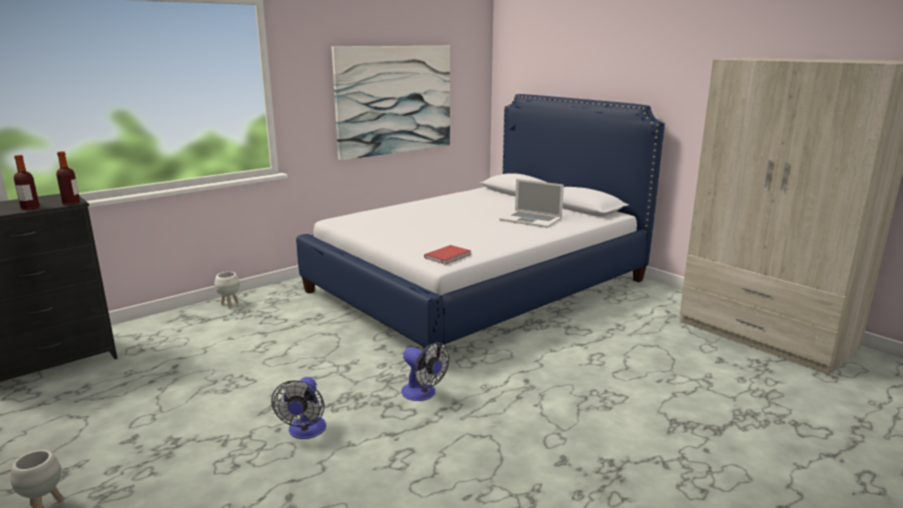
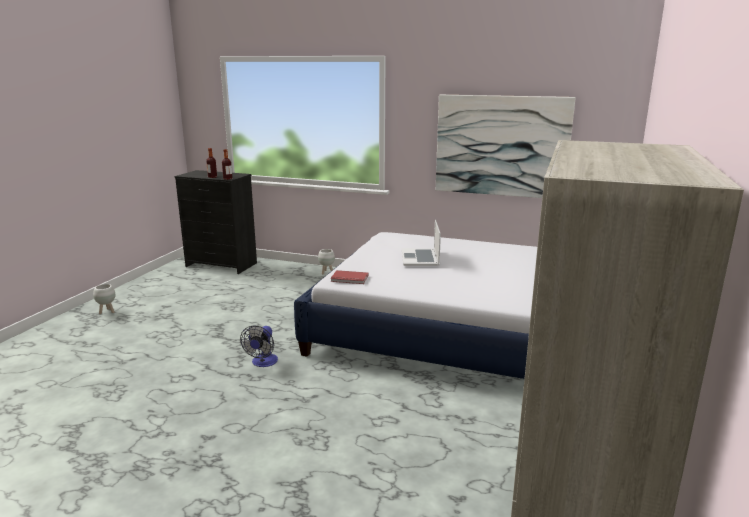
camera: 60 degrees right, 0 degrees up
(305, 432) = (195, 342): fan -> none
(531, 219) = (494, 284): laptop -> laptop (420, 257)

